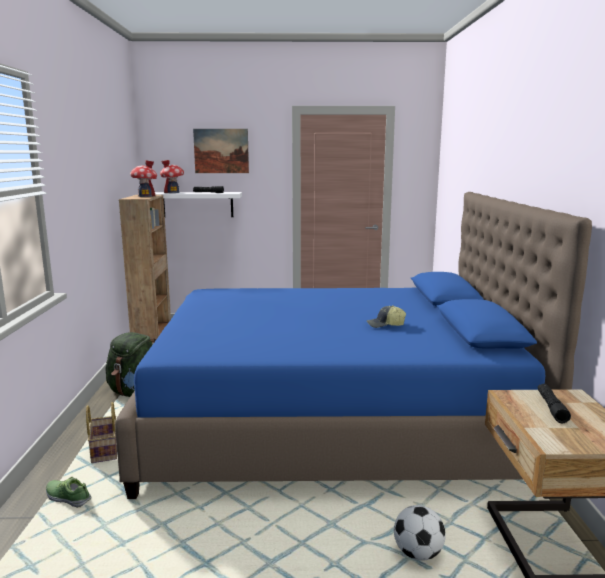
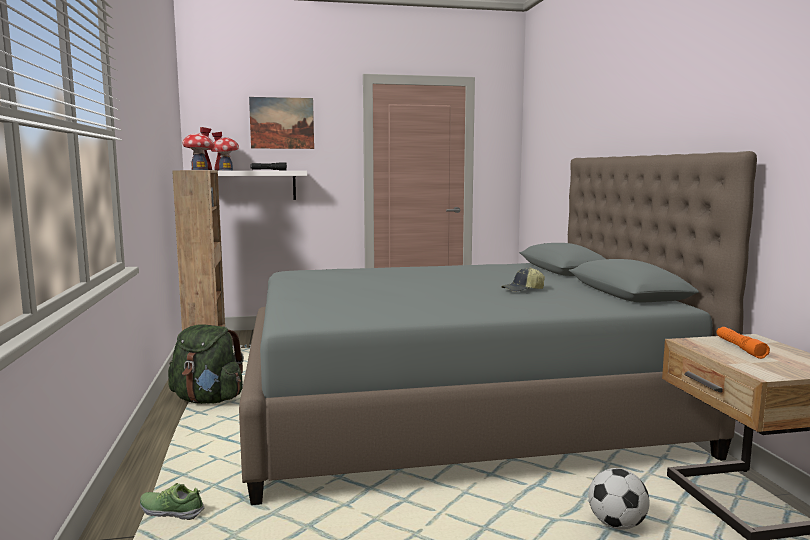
camera: 10 degrees left, 5 degrees down
(103, 450) = (194, 459): basket -> none
(331, 421) = (457, 411): blue bed -> grey bed
(551, 408) = (740, 348): black flashlight -> orange flashlight

